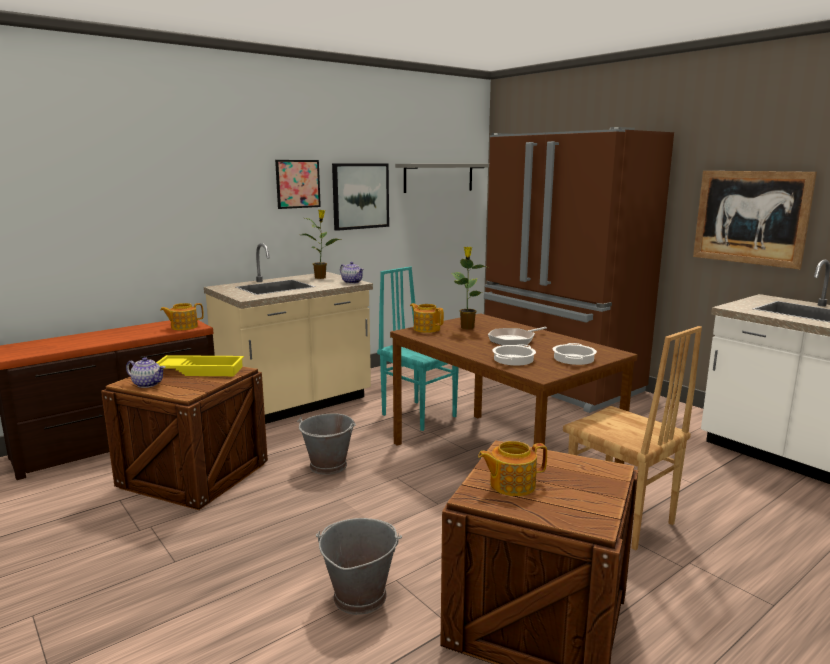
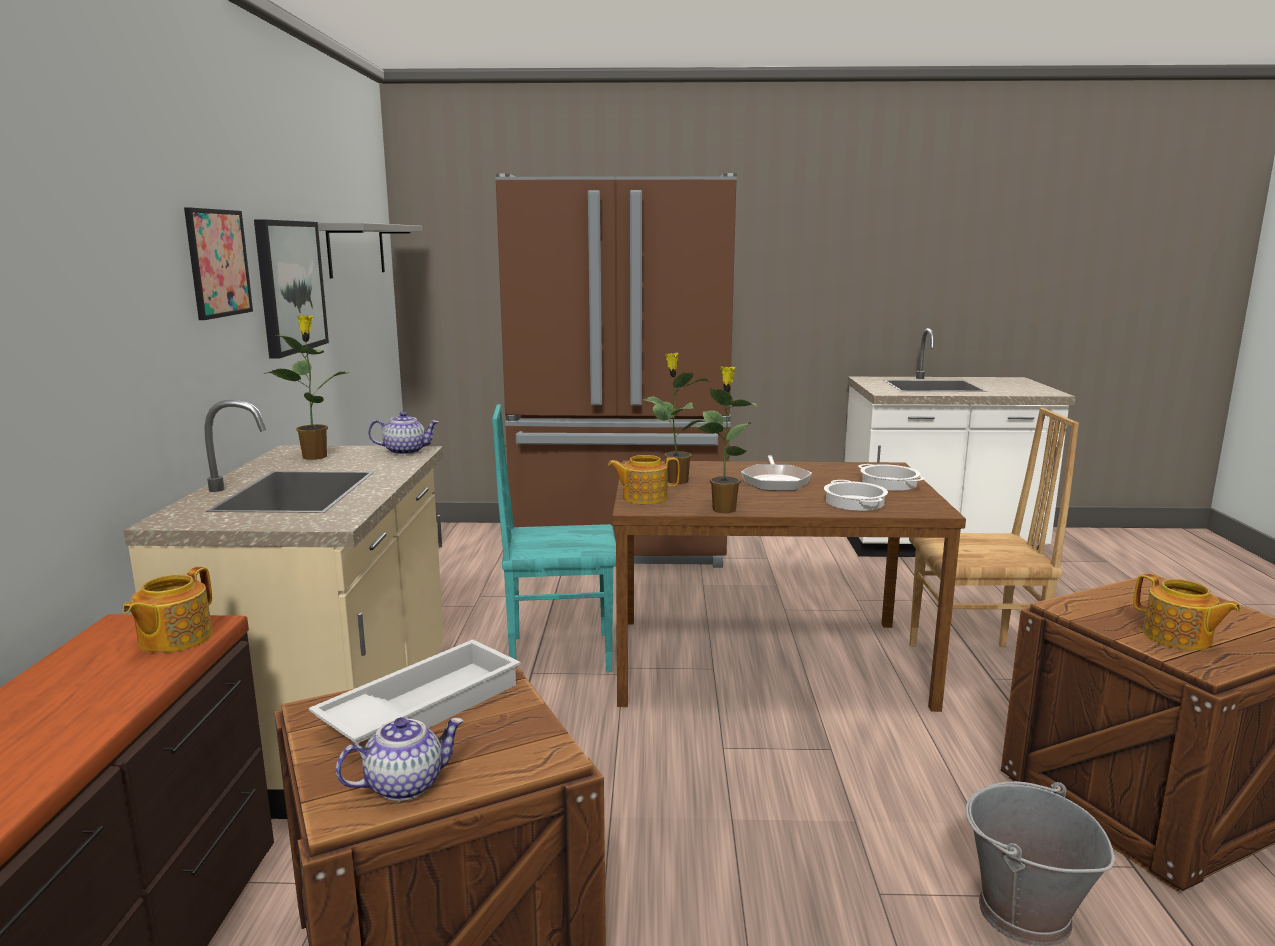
camera: 50 degrees left, 0 degrees up
(201, 370) = (421, 706): yellow tray -> white tray
(329, 466) = (612, 787): grey bucket -> none
(440, 342) = (724, 509): none -> potted plant
(511, 484) = (1178, 638): teapot -> teapot turned 60 degrees counterclockwise
(750, 217) = (828, 289): picture -> none

